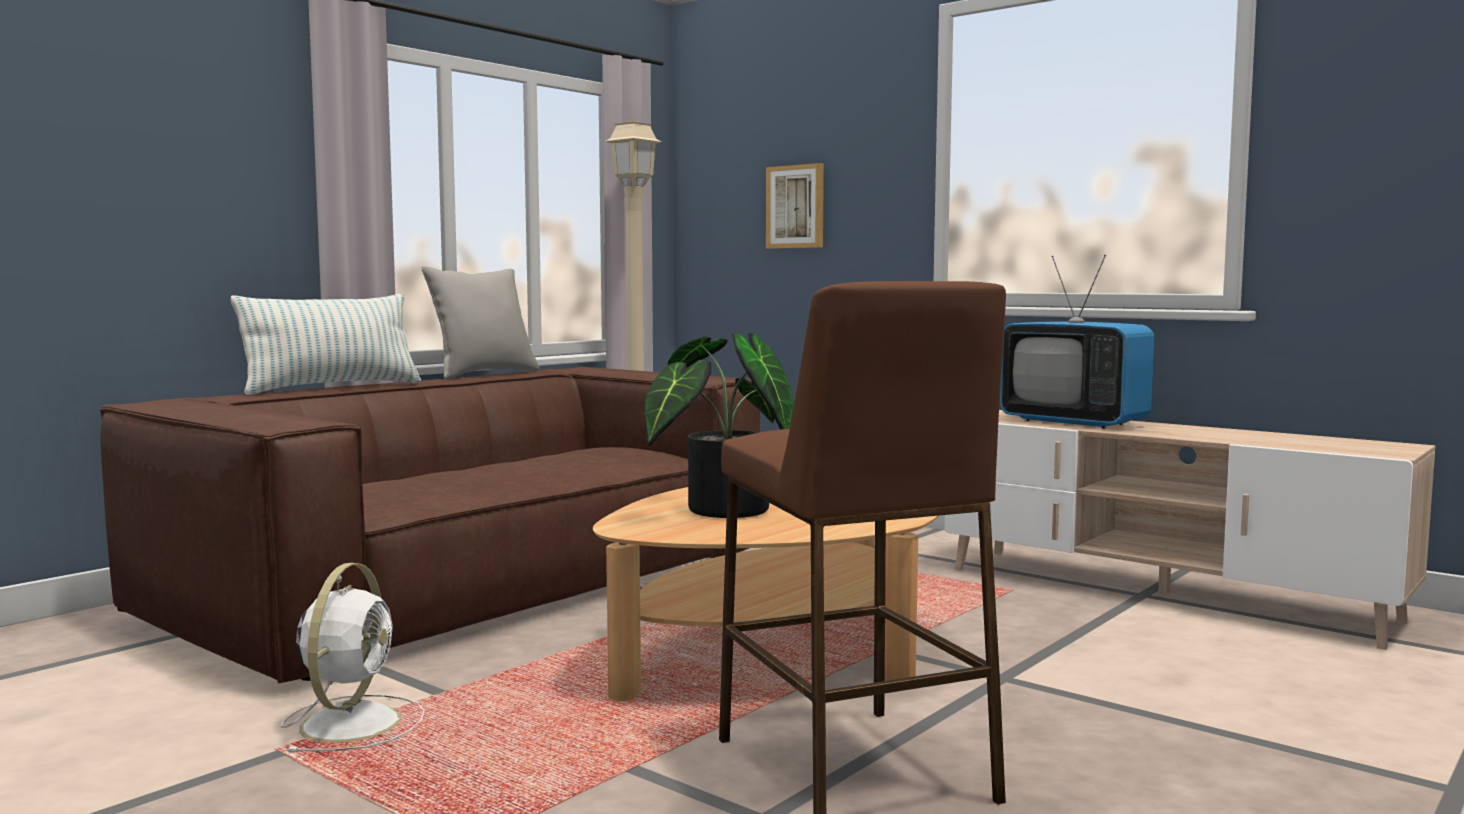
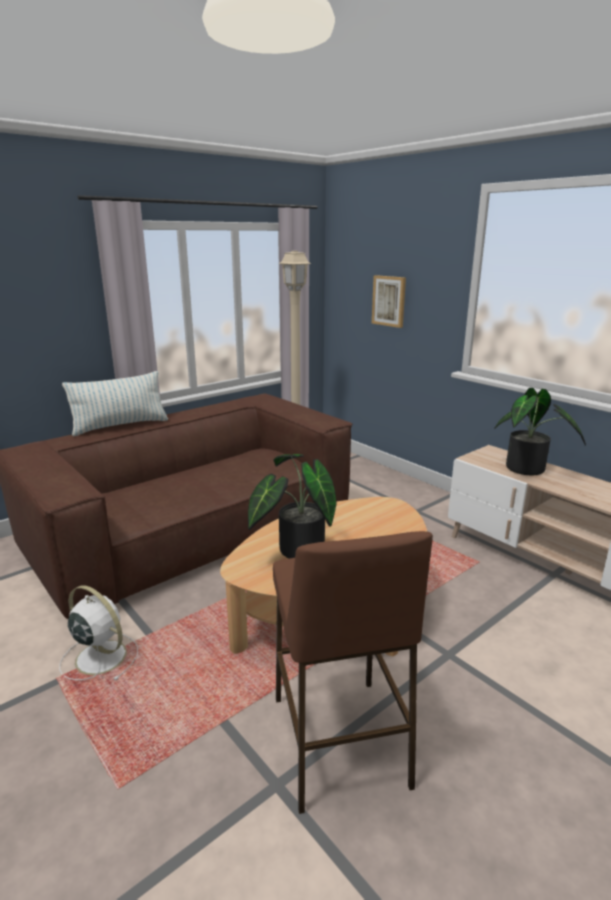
camera: 10 degrees right, 15 degrees up
(353, 722) = (99, 656): white fan -> white fan turned 75 degrees counterclockwise
(483, 374) = (207, 405): grey pillow -> none
(1074, 422) = (528, 470): television -> potted plant

